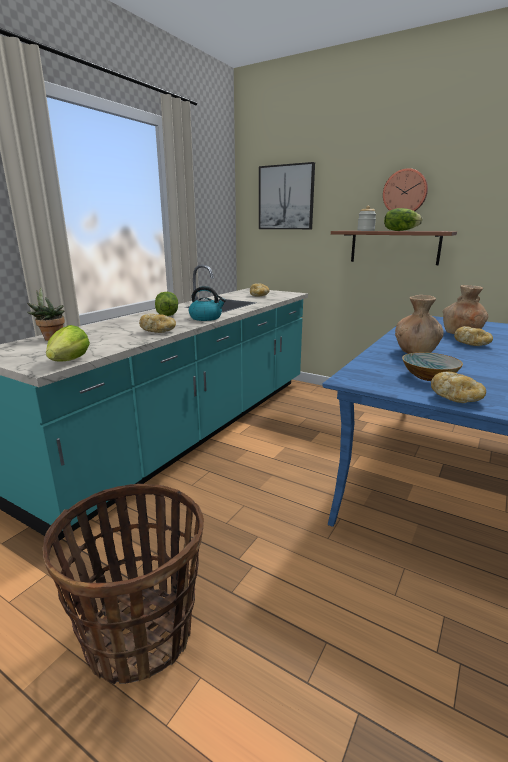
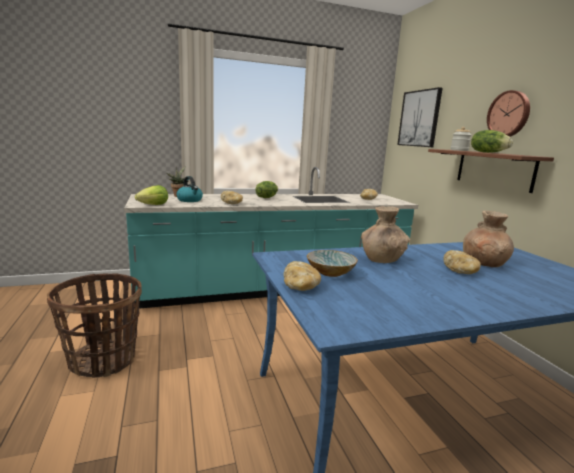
camera: 40 degrees right, 5 degrees down
(206, 318) = (281, 203): kettle -> kettle (190, 200)

